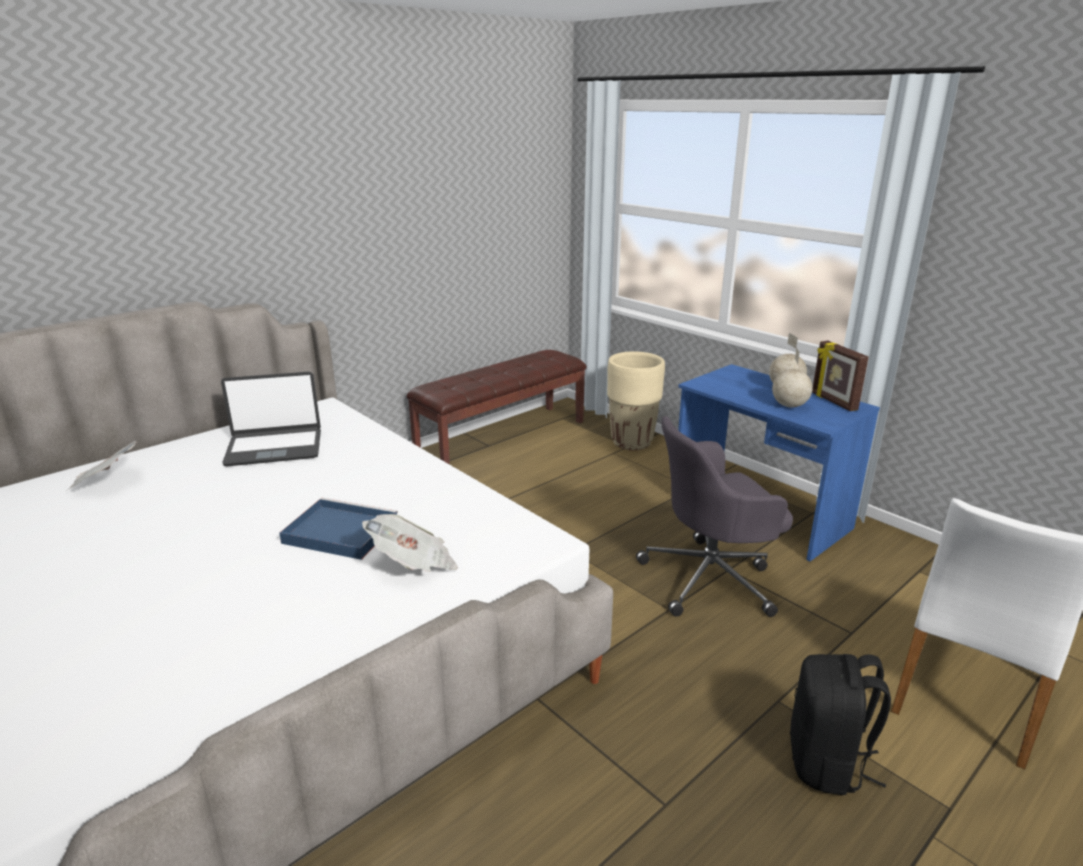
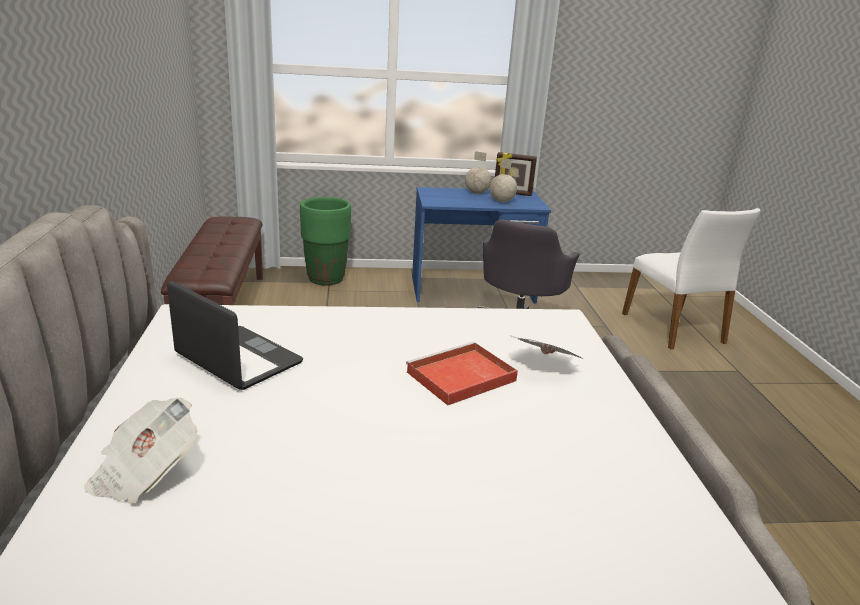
camera: 55 degrees left, 0 degrees up
(274, 448) = (237, 360): laptop -> laptop turned 75 degrees counterclockwise
(338, 532) = (460, 377): blue tray -> red tray
(632, 442) = (326, 279): beige planter -> green planter
(827, 763) = (692, 382): black backpack -> none

